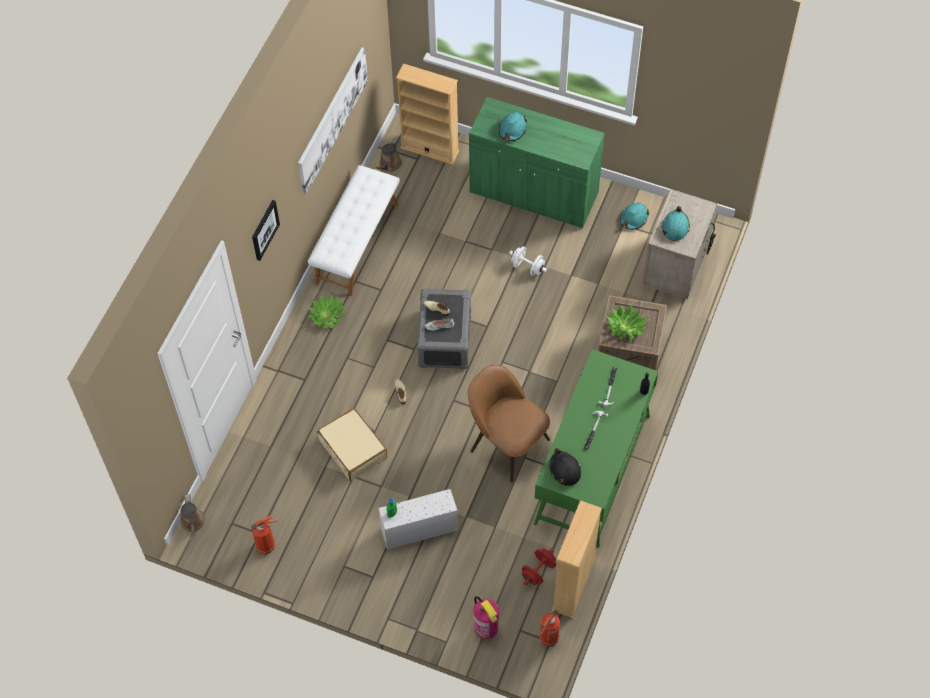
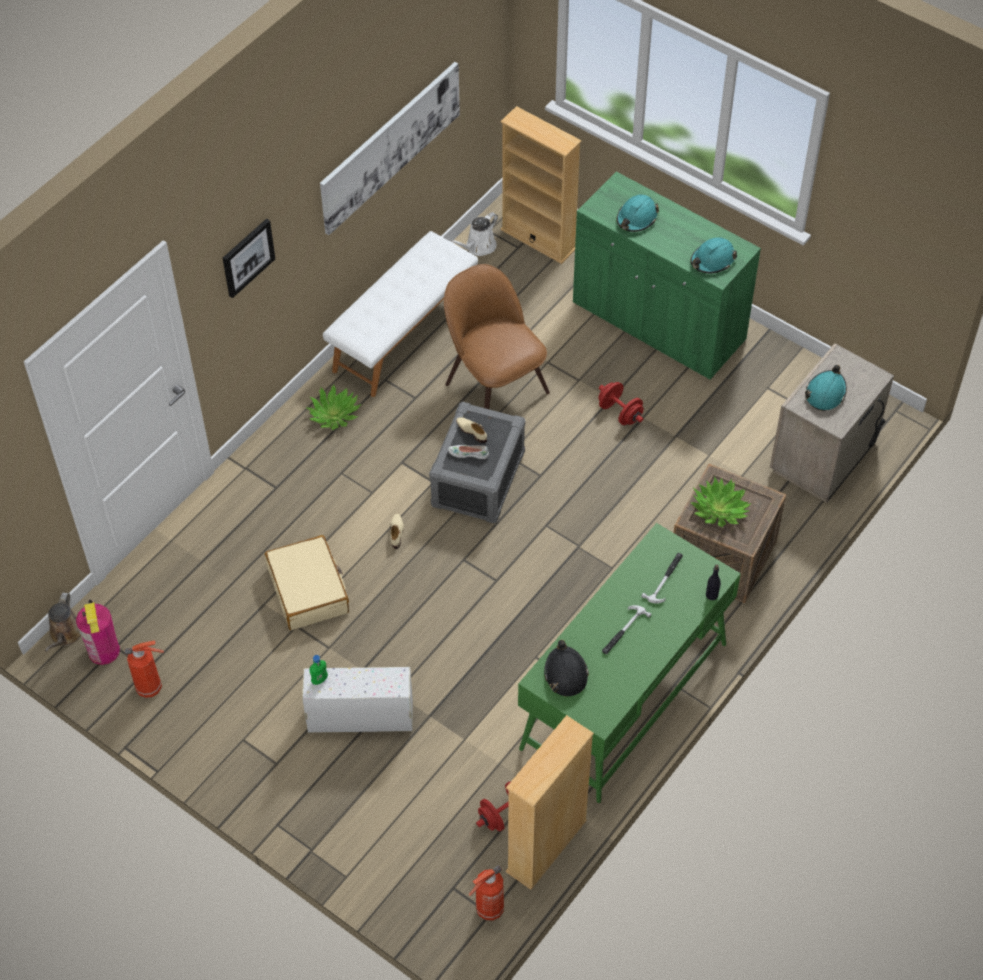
camera: 15 degrees right, 5 degrees down
(389, 165) = (478, 247): brown watering can -> white watering can
(486, 627) = (407, 871): fire extinguisher -> fire extinguisher (104, 650)
(507, 443) = (517, 632): brown chair -> brown chair (494, 385)
(527, 267) = (620, 413): white dumbbell -> red dumbbell
(633, 218) = (784, 383): turquoise hard hat -> turquoise hard hat (712, 260)

